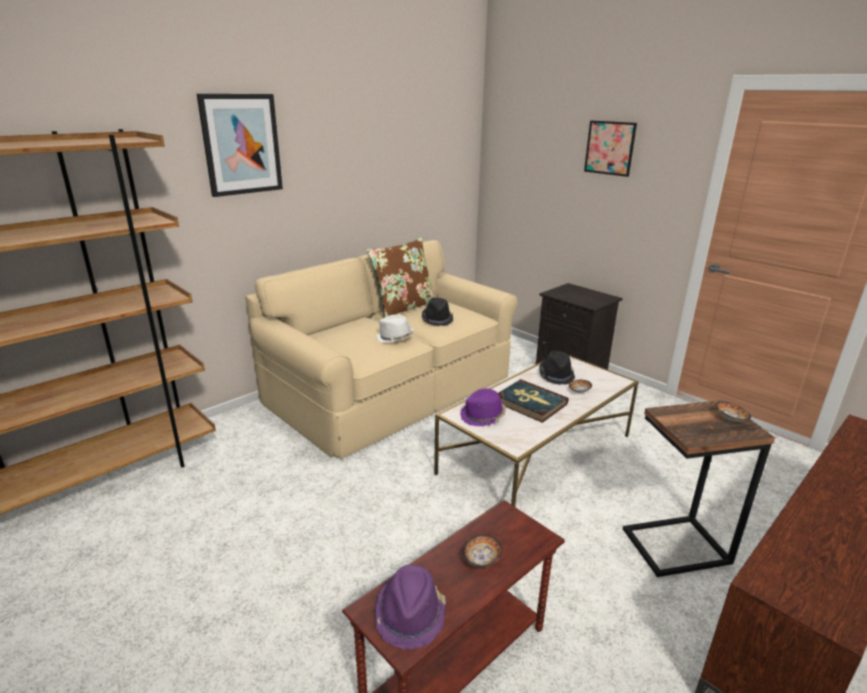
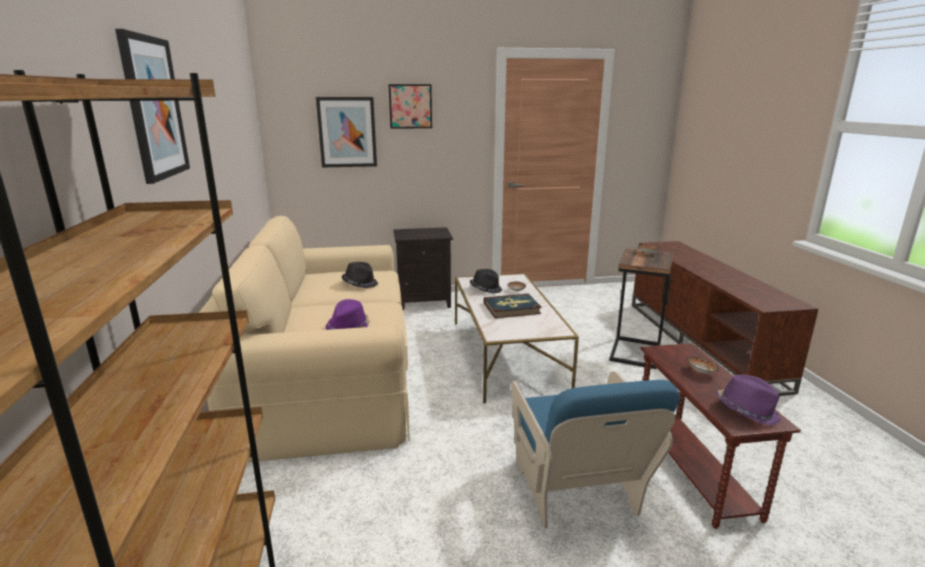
camera: 55 degrees left, 5 degrees down
(347, 580) = (577, 493): none -> blue armchair
(394, 338) = (366, 307): white hat -> none
(404, 308) = (309, 288): brown pillow -> none
(483, 416) = (510, 328): purple hat -> purple hat (349, 327)
(545, 170) = (347, 132): none -> picture

